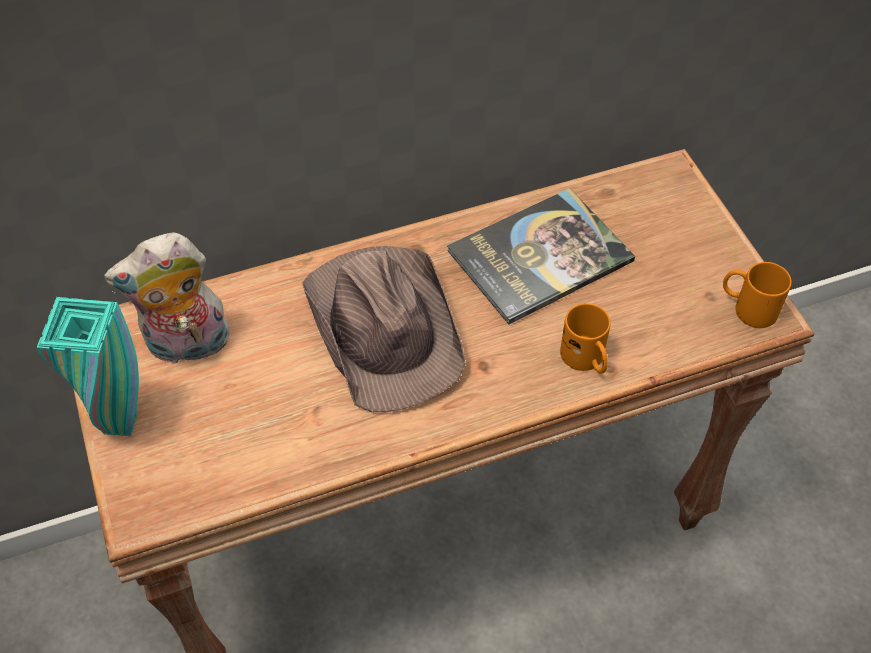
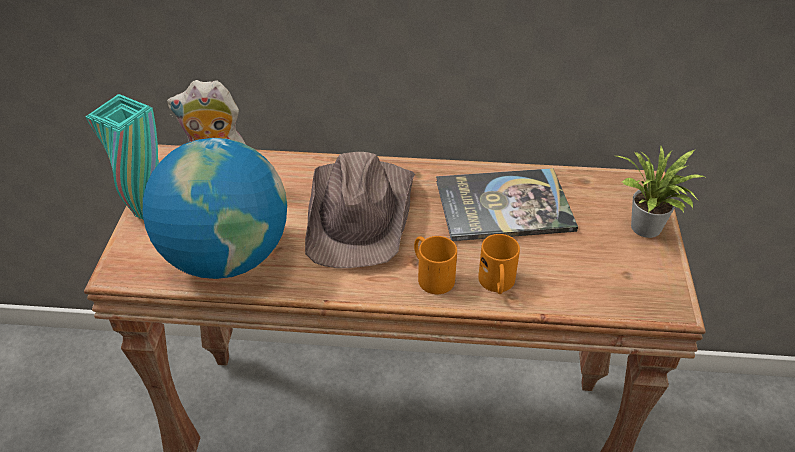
camera: 25 degrees right, 10 degrees down
(259, 445) = (226, 257): none -> globe
(703, 233) = (646, 230): none -> potted plant
(747, 308) = (654, 293): orange mug -> orange mug (430, 276)

